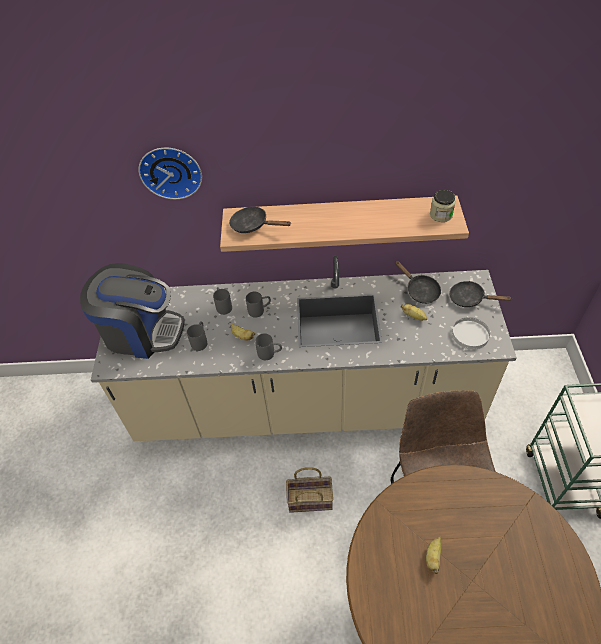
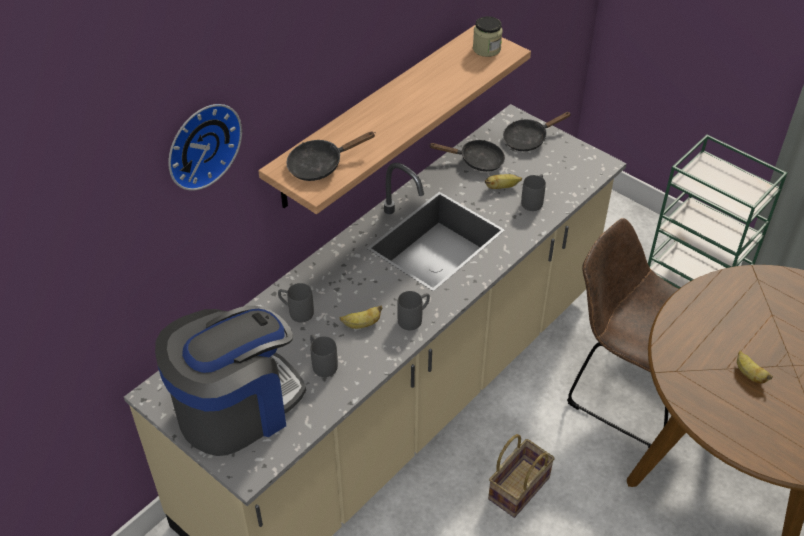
camera: 50 degrees left, 5 degrees down
(259, 310) = (344, 287): grey mug -> grey mug (534, 200)
(470, 335) = (568, 170): white plate -> none

